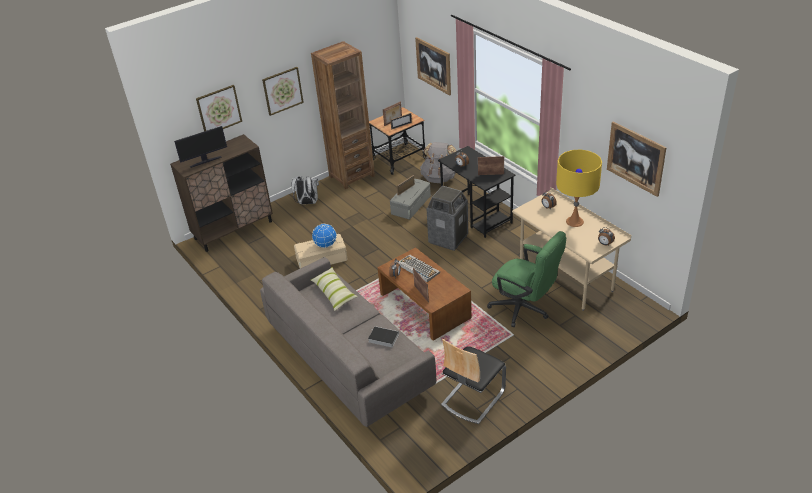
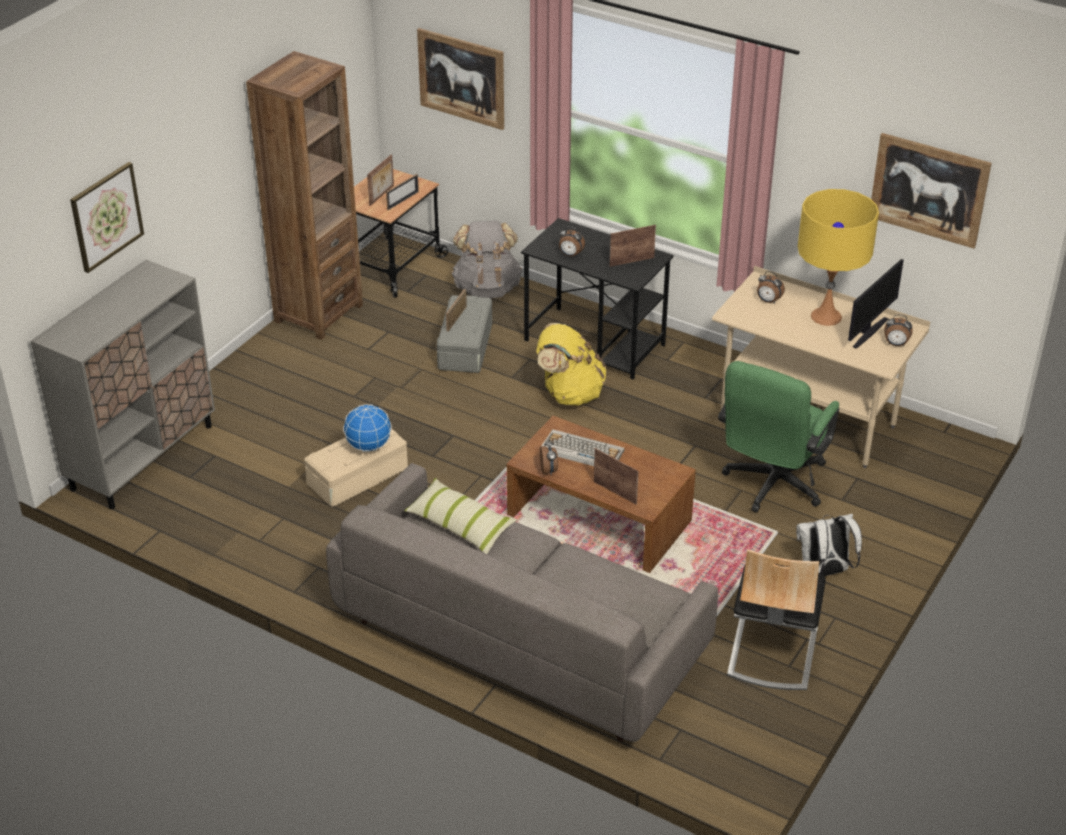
camera: 25 degrees left, 0 degrees up
(205, 161) = (104, 324): monitor -> monitor (868, 332)
(234, 230) = (143, 457): brown cabinet -> grey cabinet
(282, 90) = (203, 162): picture -> none
(307, 203) = (261, 378): white backpack -> white backpack (824, 572)
(382, 338) = (599, 582): book -> none
(448, 238) = (569, 393): trash can -> yellow backpack
(524, 309) = (771, 486): green office chair -> green office chair turned 105 degrees clockwise

